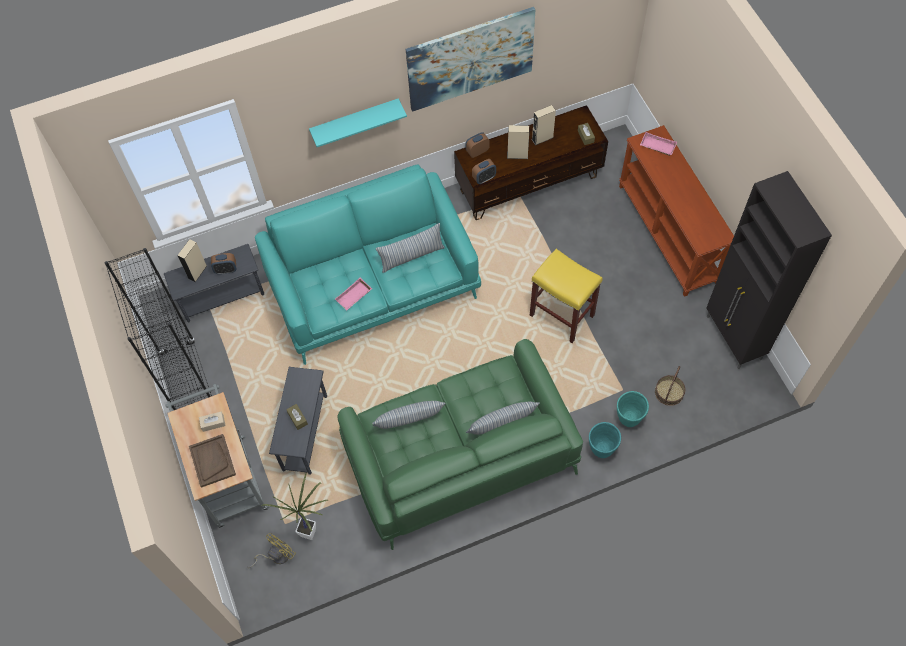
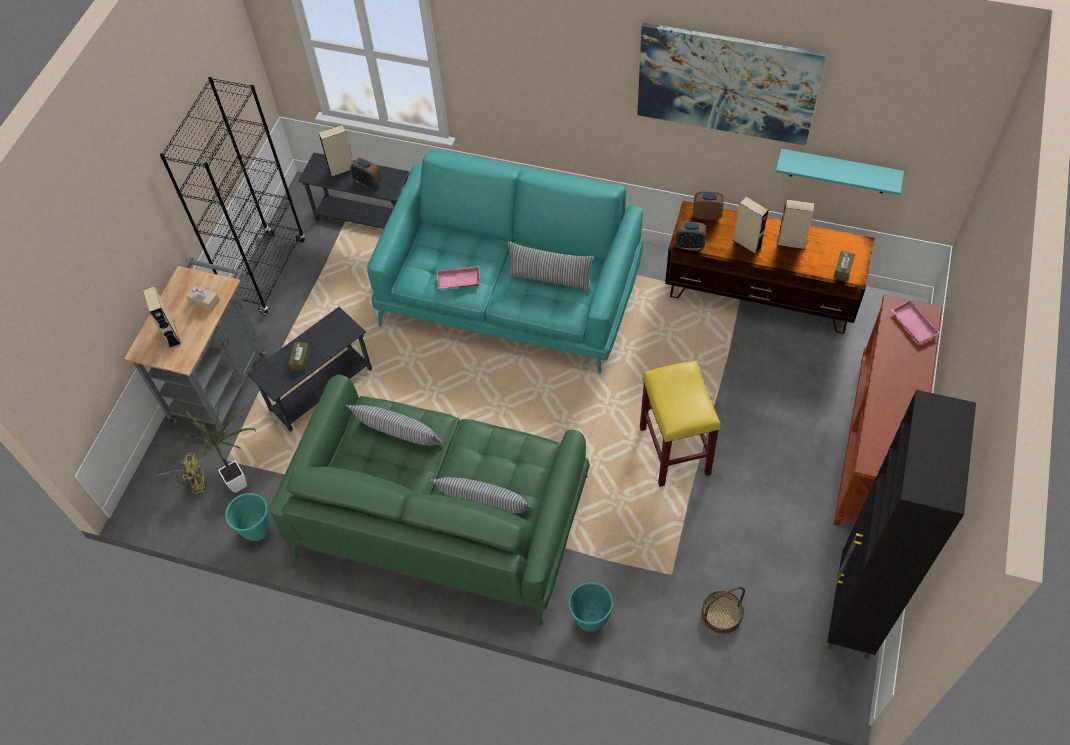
camera: 40 degrees right, 5 degrees down
(212, 461) = (171, 335): brown tray -> beige speaker
(355, 122) = (566, 90): turquoise shelf -> turquoise shelf (838, 171)
(628, 419) = (649, 609): turquoise planter -> turquoise planter (256, 530)

